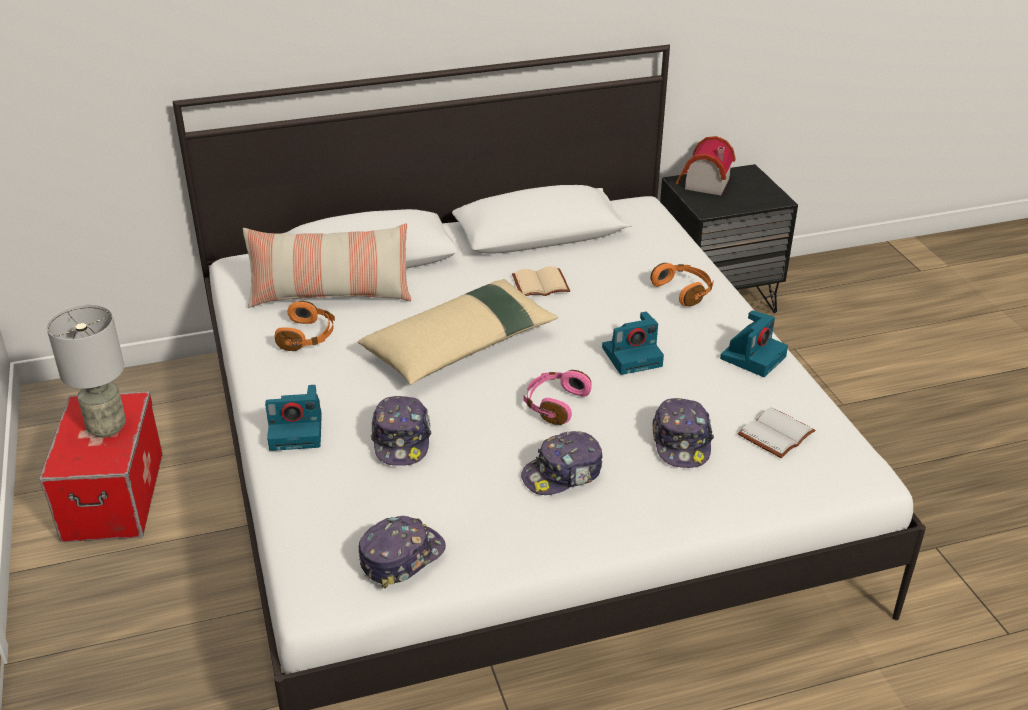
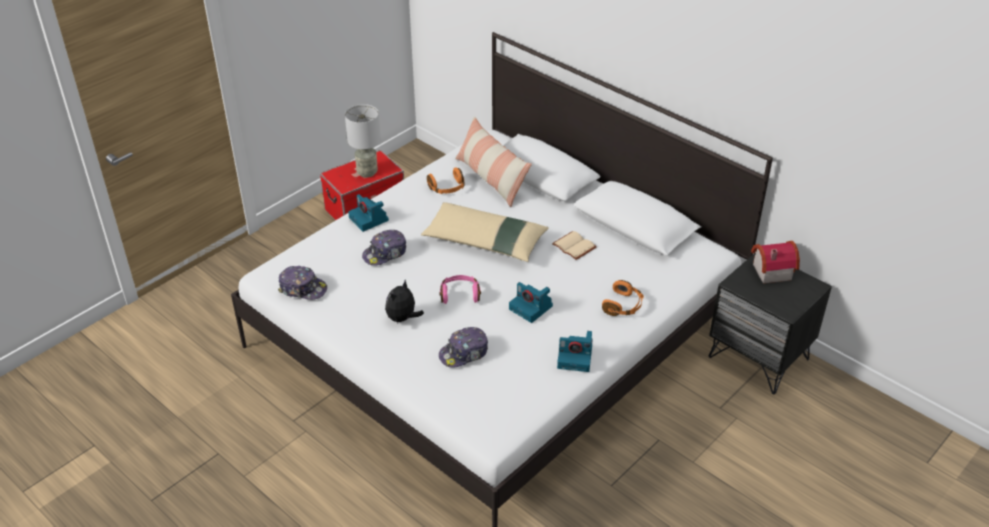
camera: 60 degrees right, 5 degrees up
(563, 474) = (402, 318): cap -> plush toy
(777, 435) = (501, 390): white book -> none

